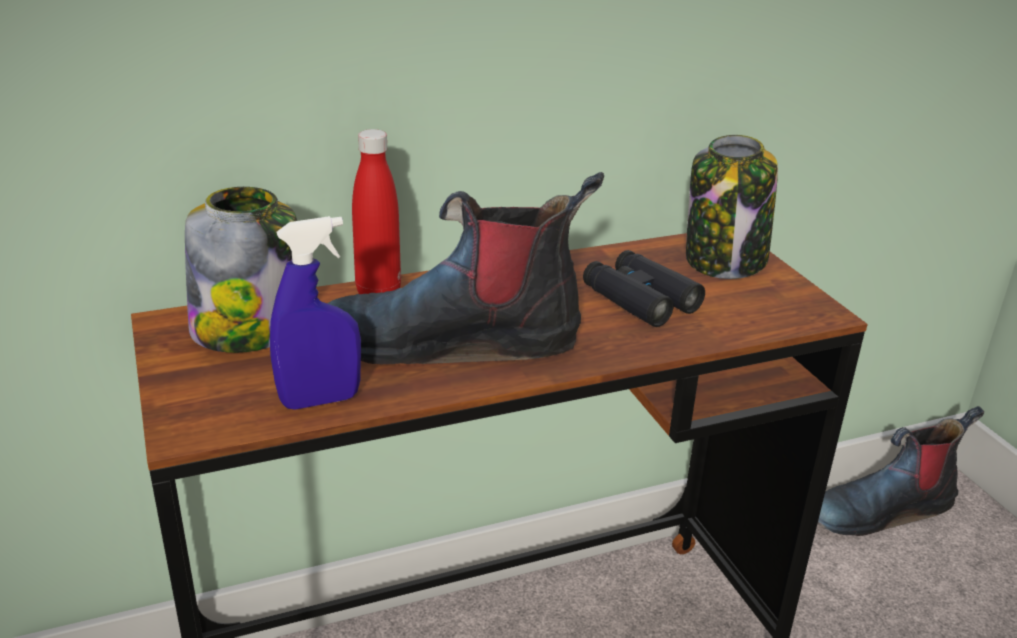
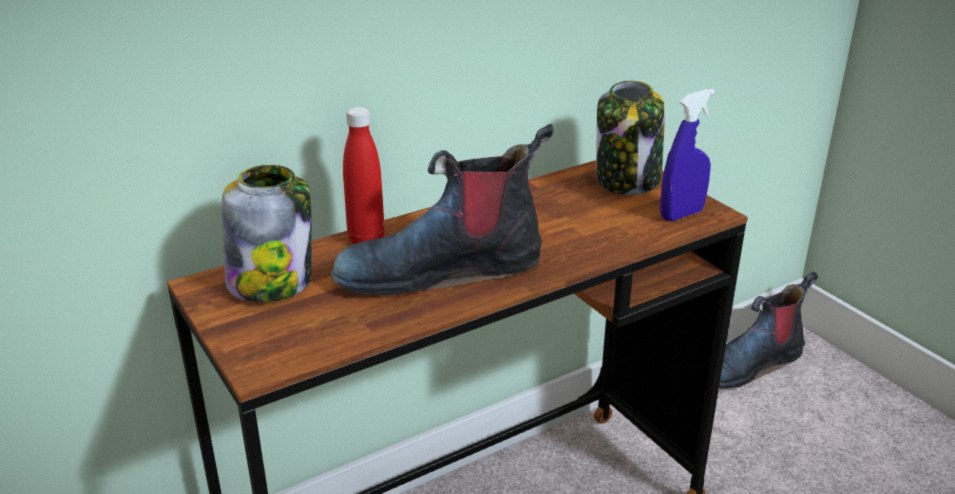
camera: 10 degrees left, 0 degrees up
(320, 400) = (356, 329): blue spray bottle -> blue spray bottle (681, 214)
(640, 299) = (574, 218): black binoculars -> none

